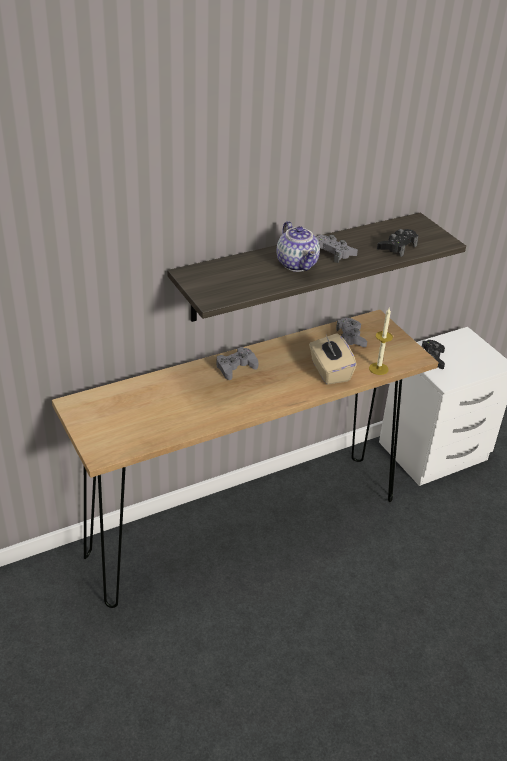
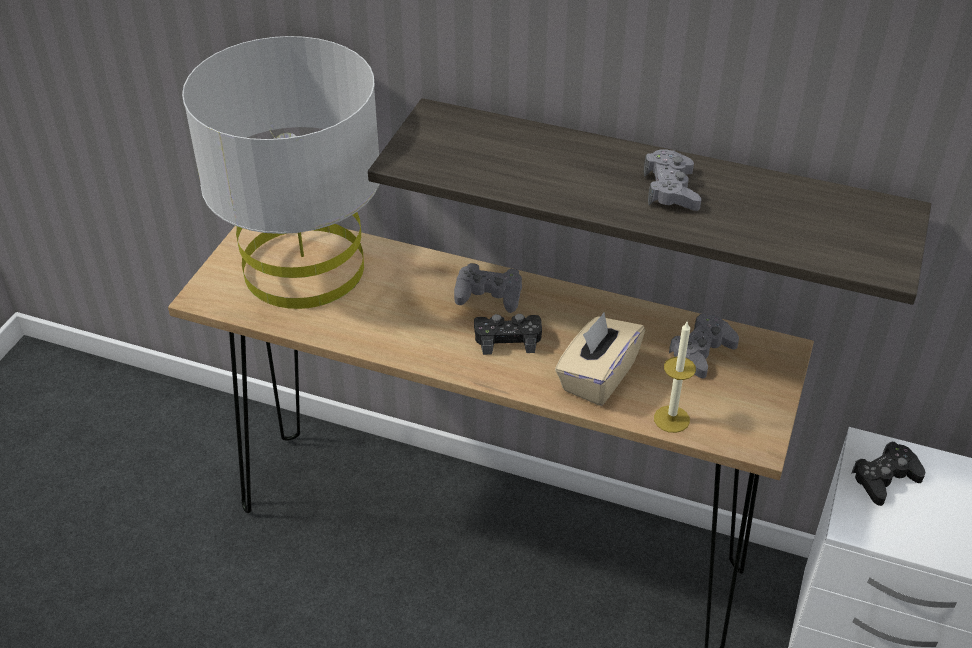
camera: 50 degrees right, 5 degrees up
(131, 409) = (304, 267): none -> grey table lamp
(298, 264) = (590, 178): teapot -> none
(397, 247) = (787, 232): black game controller -> black game controller (508, 338)

